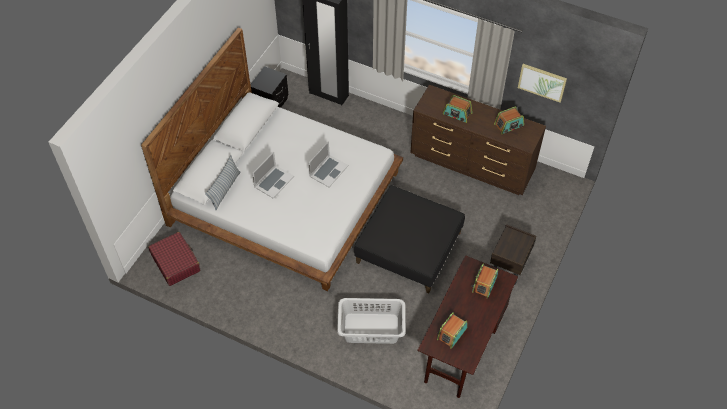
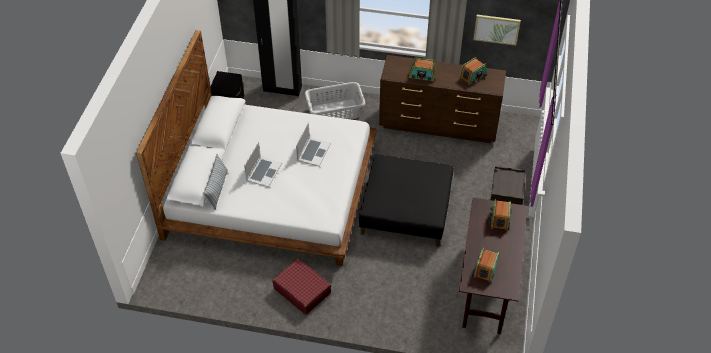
camera: 15 degrees left, 5 degrees down
(176, 262) = (182, 272): red suitcase -> red suitcase (302, 290)
(371, 329) = (396, 291): grey laundry basket -> grey laundry basket (335, 112)

